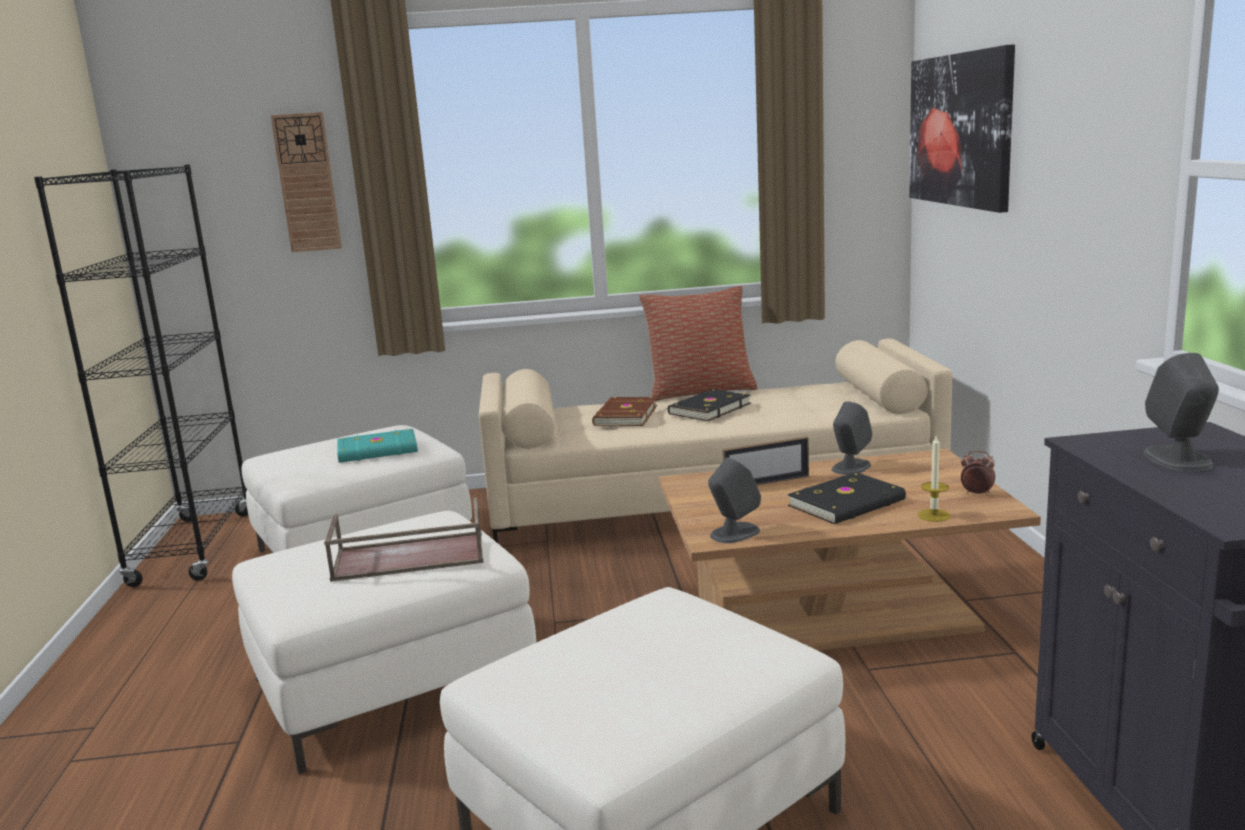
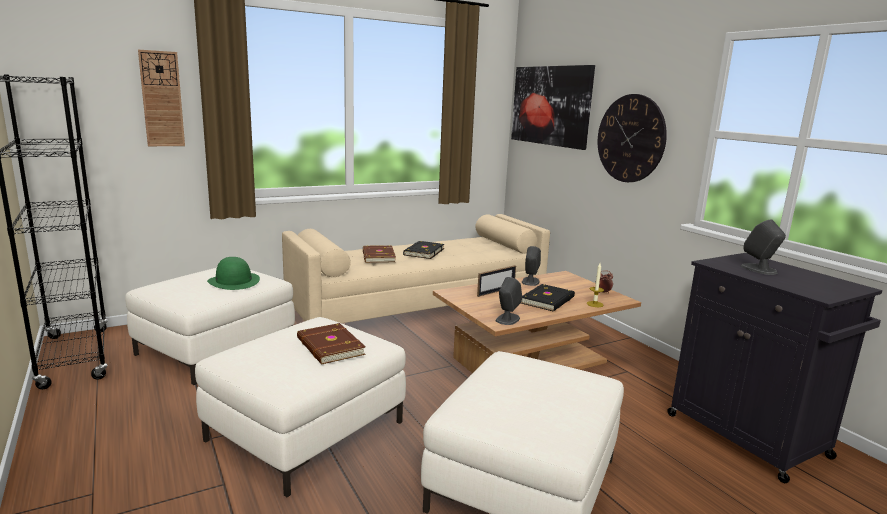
camera: 25 degrees left, 0 degrees up
(378, 450) = (234, 281): turquoise book -> green hat
(407, 557) = (329, 347): brown tray -> brown book
(700, 391) = (407, 242): pillow -> none
(1068, 186) = (630, 138): none -> wall clock

